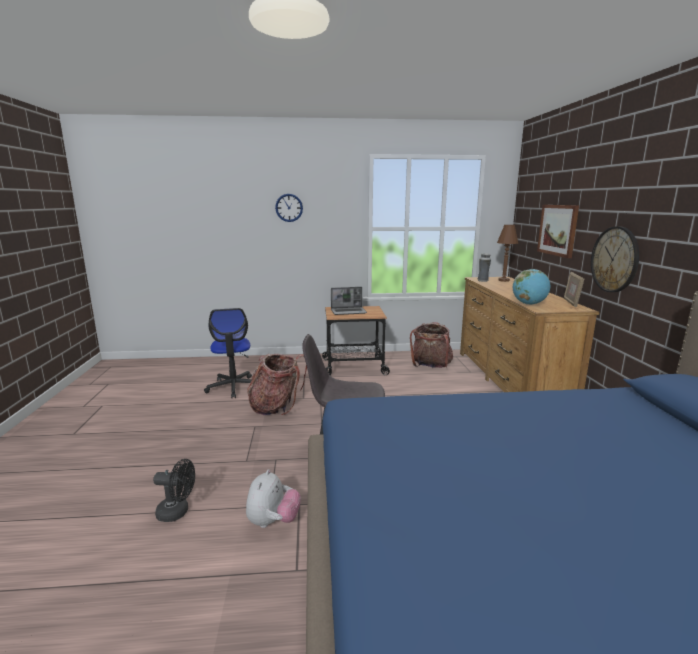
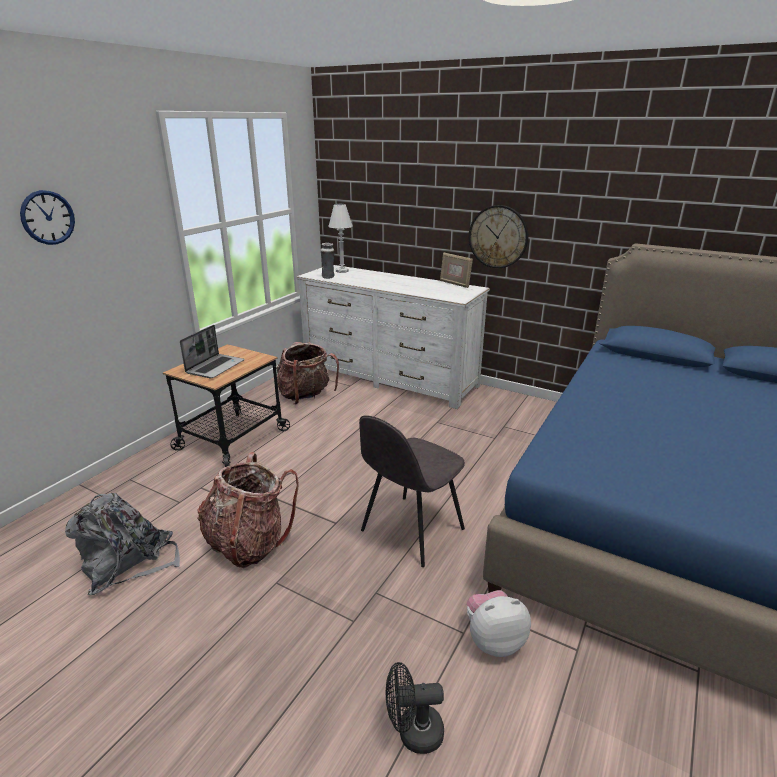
camera: 55 degrees left, 10 degrees up
(178, 512) = (413, 732): black fan -> black fan turned 135 degrees counterclockwise
(234, 387) = (128, 563): office chair -> grey backpack
(273, 522) = (493, 640): plush toy -> plush toy turned 60 degrees counterclockwise
(503, 280) = (342, 271): brown table lamp -> white table lamp
(509, 379) = (389, 377): brown dresser -> white dresser
(529, 304) = (437, 295): globe -> none
(558, 230) = (407, 208): picture -> none

